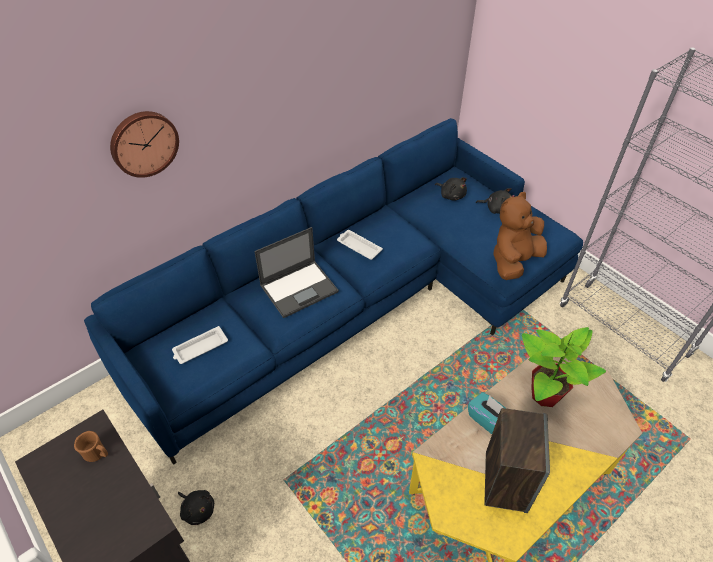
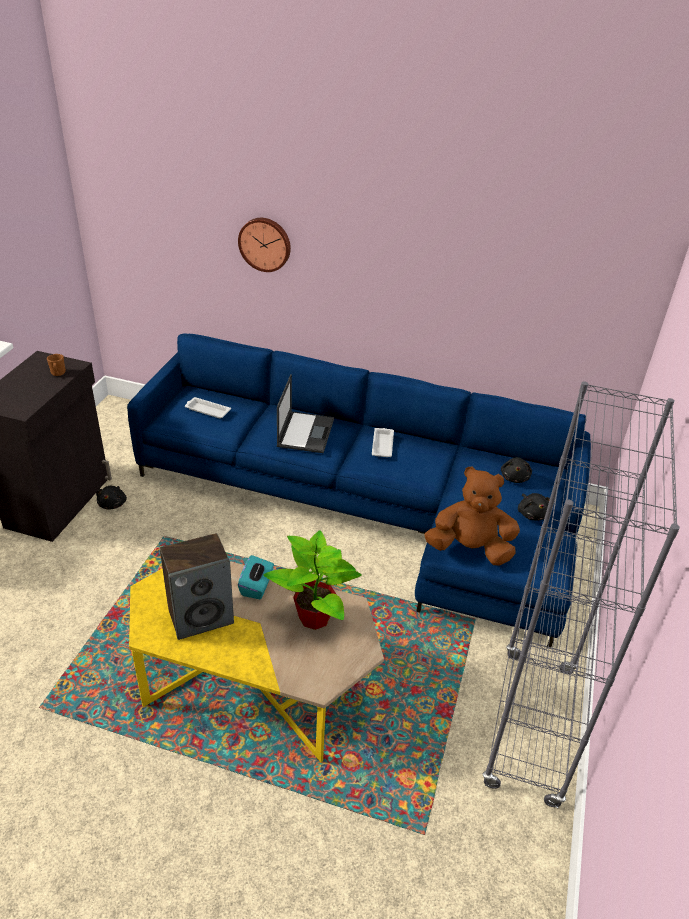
camera: 55 degrees right, 10 degrees down
(299, 288) = (305, 432): laptop -> laptop turned 105 degrees counterclockwise

